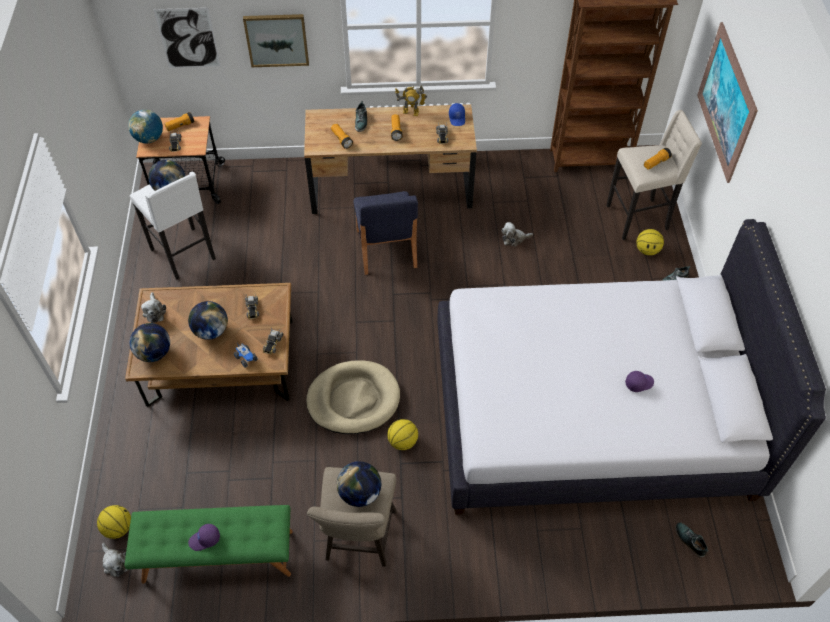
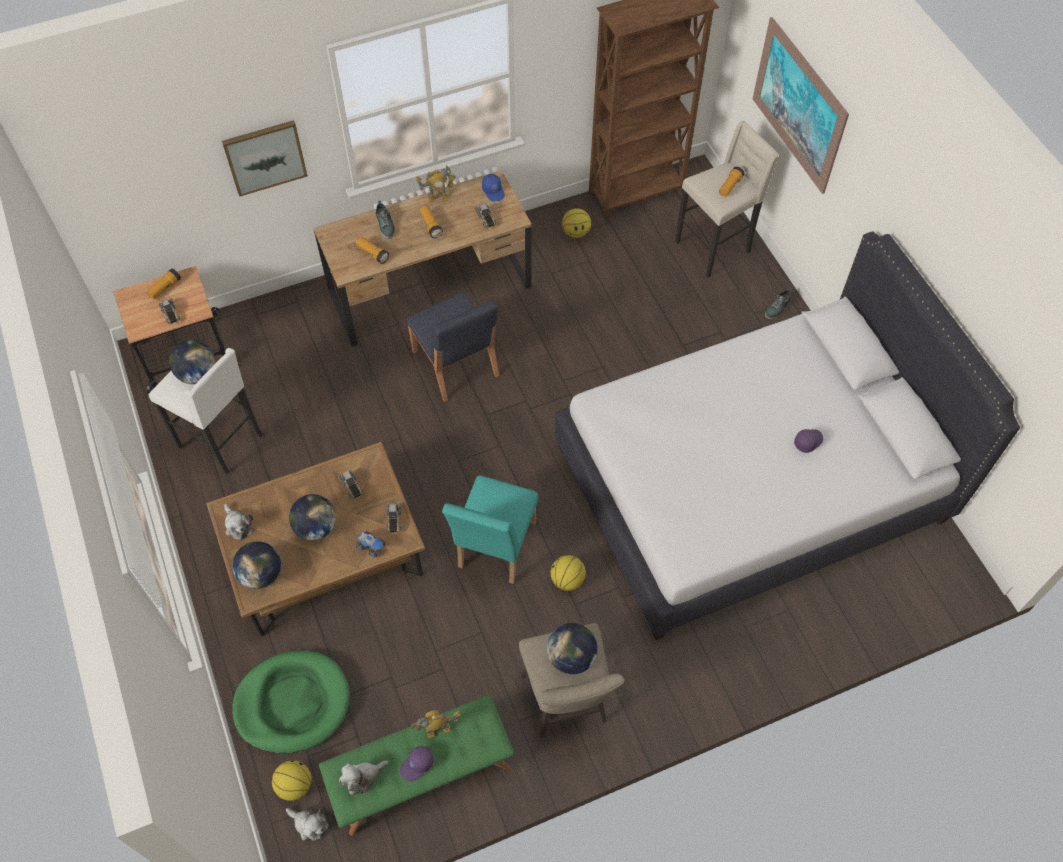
camera: 20 degrees left, 5 degrees up
(145, 465) = (292, 703): none -> green dog bed
(149, 139) = (134, 315): globe -> none
(188, 38) = (156, 184): picture -> none
(234, 518) = (438, 730): none -> toy robot
(353, 399) = (494, 550): beige dog bed -> turquoise chair
(514, 239) = (592, 310): plush toy -> plush toy (362, 777)
(647, 250) = (738, 282): basketball -> basketball (576, 232)
(689, 541) = (897, 586): shoe -> none

